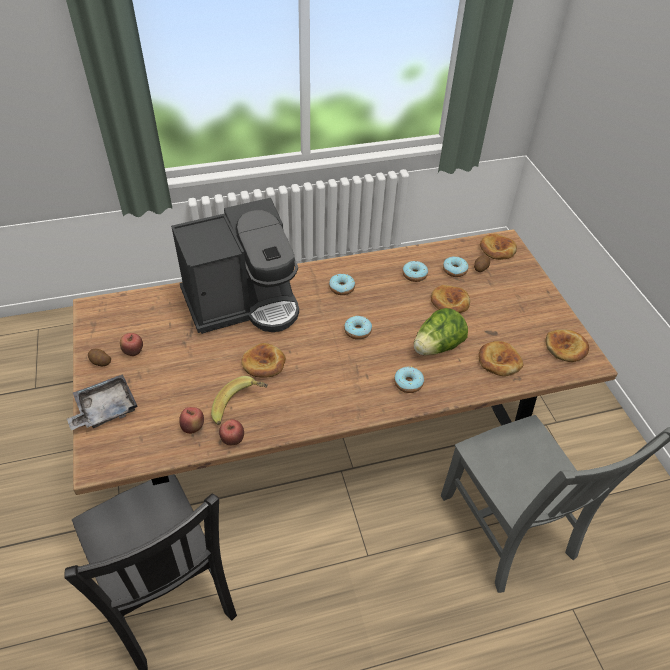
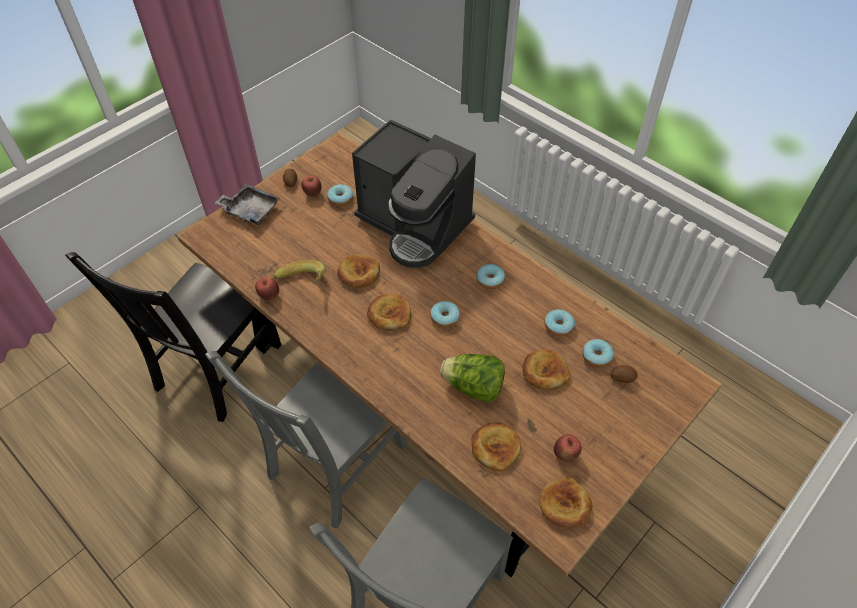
camera: 60 degrees right, 5 degrees up
(193, 427) = (265, 267): apple -> apple (565, 454)
(349, 536) = (334, 463): none -> grey chair
(408, 383) = (410, 384): donut -> donut (340, 199)
(497, 249) = (668, 381): bread -> bread (389, 314)

